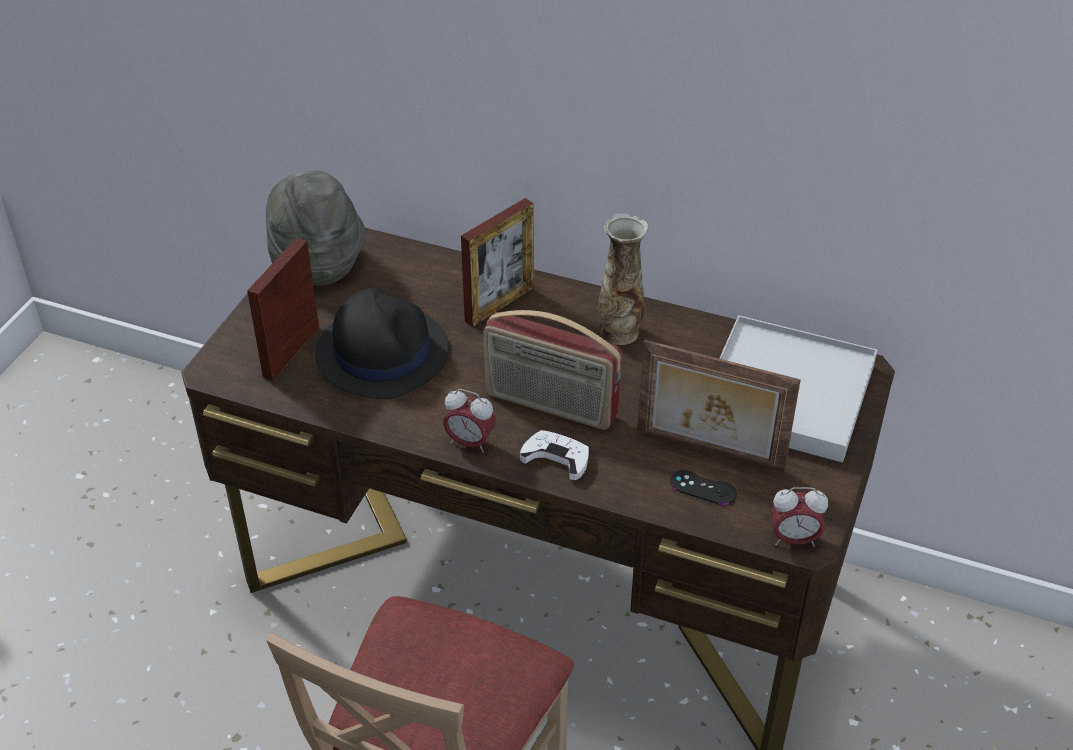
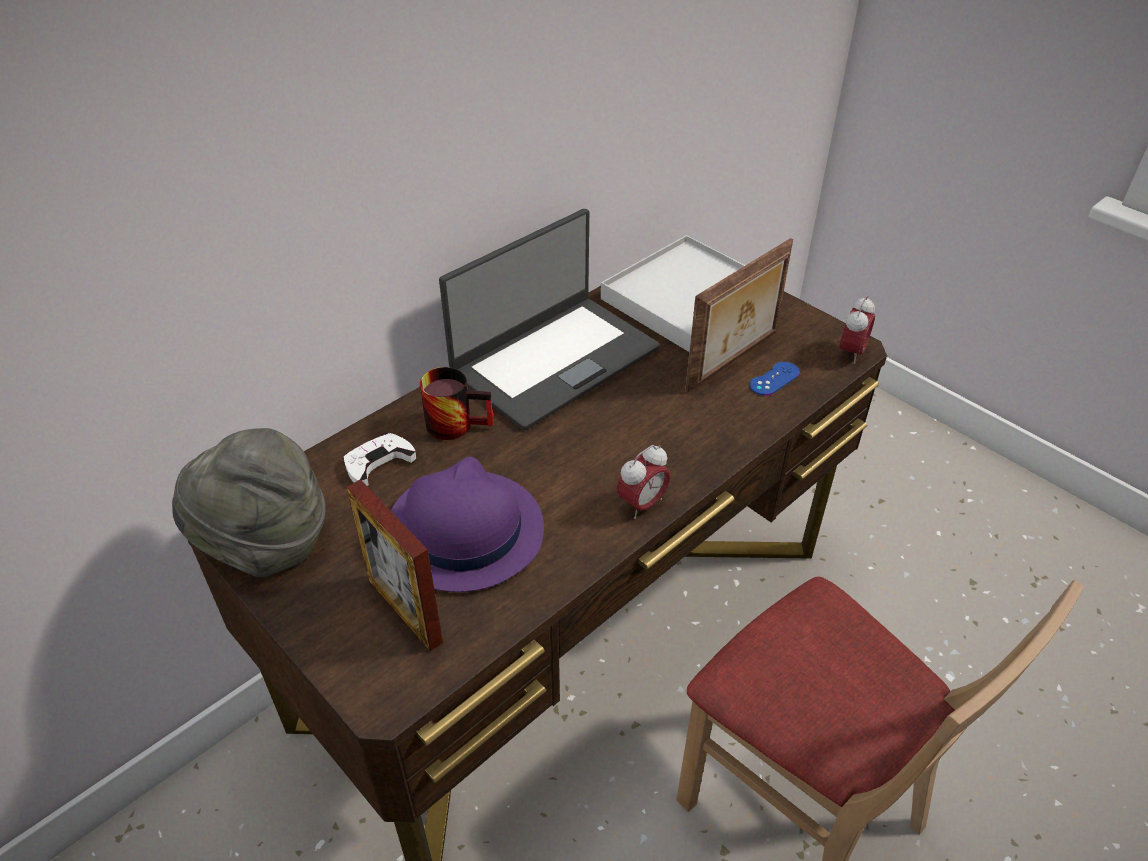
camera: 65 degrees left, 0 degrees up
(382, 352) = (463, 531): black hat -> purple hat
(499, 304) = (458, 422): picture frame -> mug
(550, 406) = (624, 434): radio -> none
(557, 458) = (694, 452): white game controller -> white game controller (378, 462)
(620, 331) = (554, 360): vase -> laptop
(703, 488) = (774, 379): black game controller -> blue game controller

